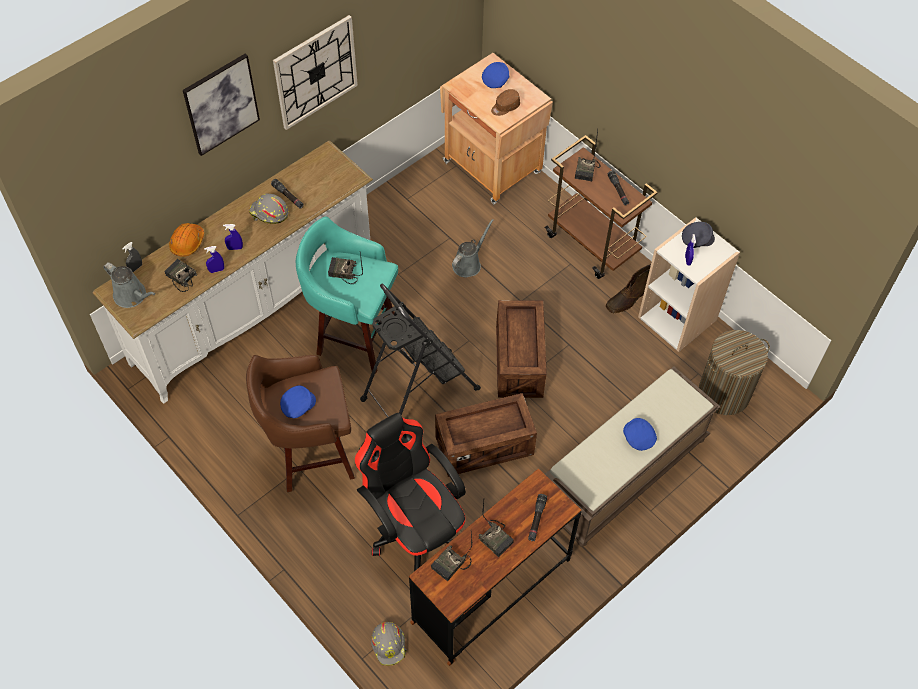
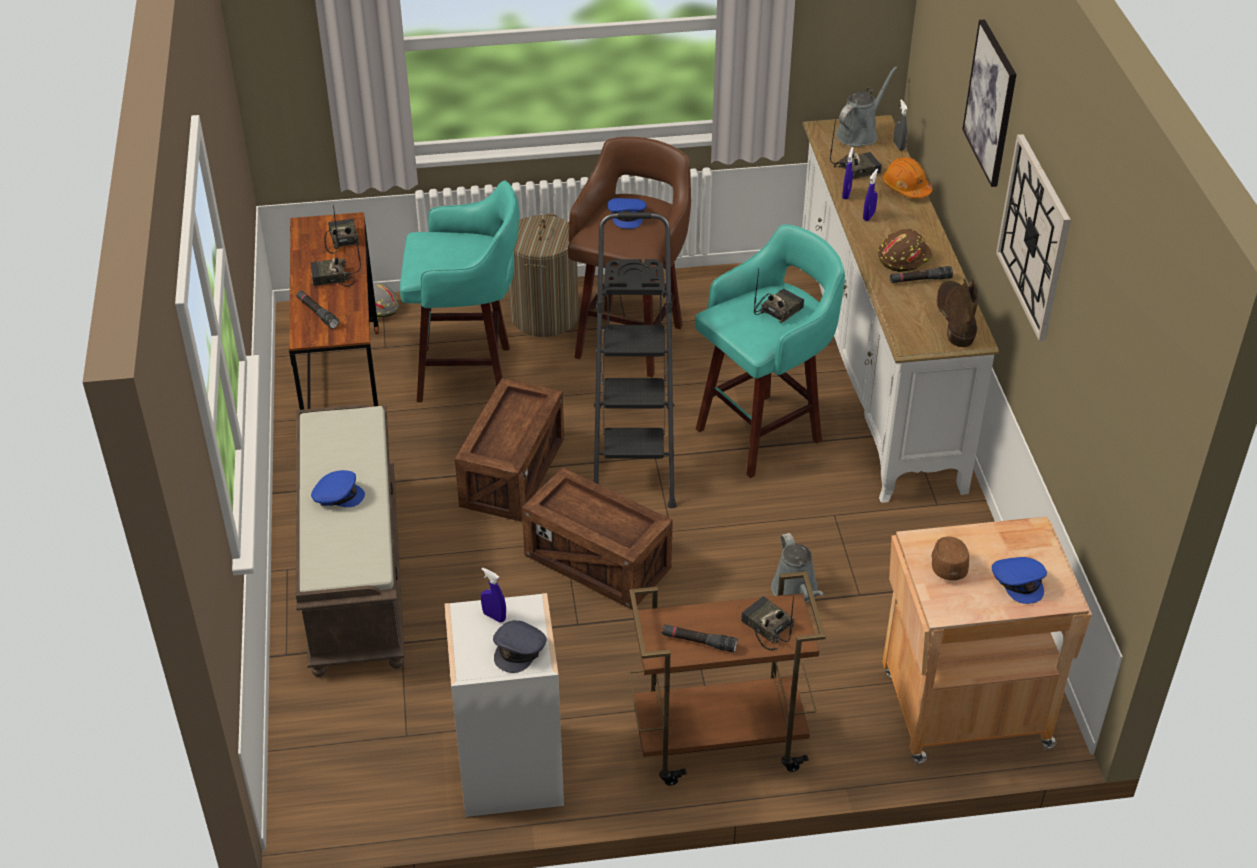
camera: 125 degrees right, 15 degrees down
(132, 296) = (859, 133): grey watering can -> grey watering can turned 150 degrees clockwise
(269, 213) = (903, 257): grey hard hat -> brown hard hat
(414, 531) = (469, 374): black office chair -> turquoise stool
(629, 299) = (591, 734): brown boot -> brown boot (955, 318)
(724, 393) = (351, 745): laundry basket -> laundry basket (544, 316)

